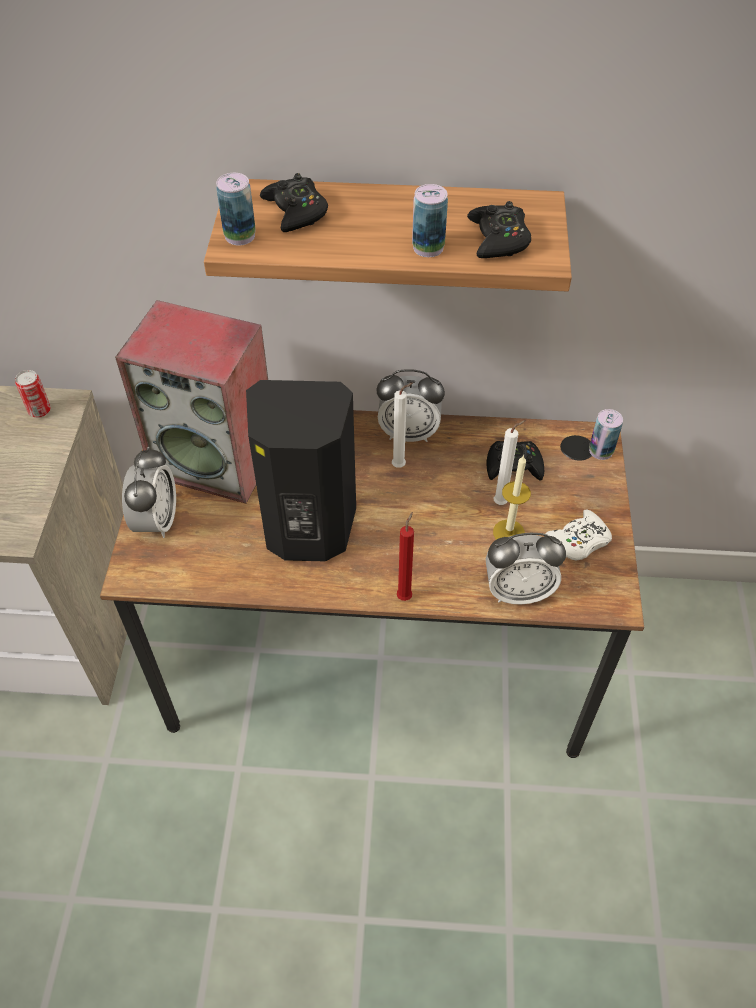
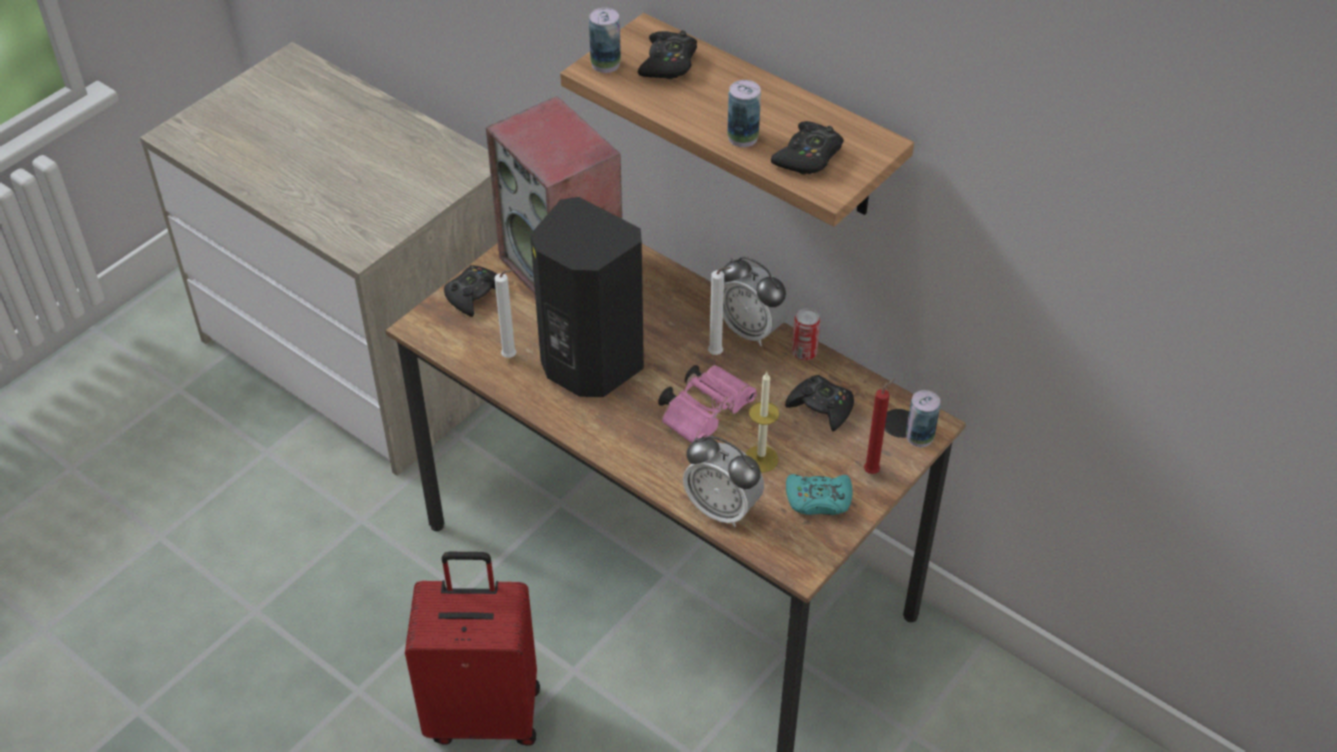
camera: 35 degrees right, 5 degrees down
(39, 411) = (454, 159): can -> can (804, 353)
(157, 521) = (474, 295): alarm clock -> black game controller
(331, 857) = (484, 712): none -> red suitcase
(405, 595) = (622, 459): red candle -> red candle (873, 471)
(435, 518) = (706, 413): none -> pink binoculars
(502, 502) = (780, 432): white candle -> white candle (511, 357)
(579, 541) = (818, 500): white game controller -> turquoise game controller

